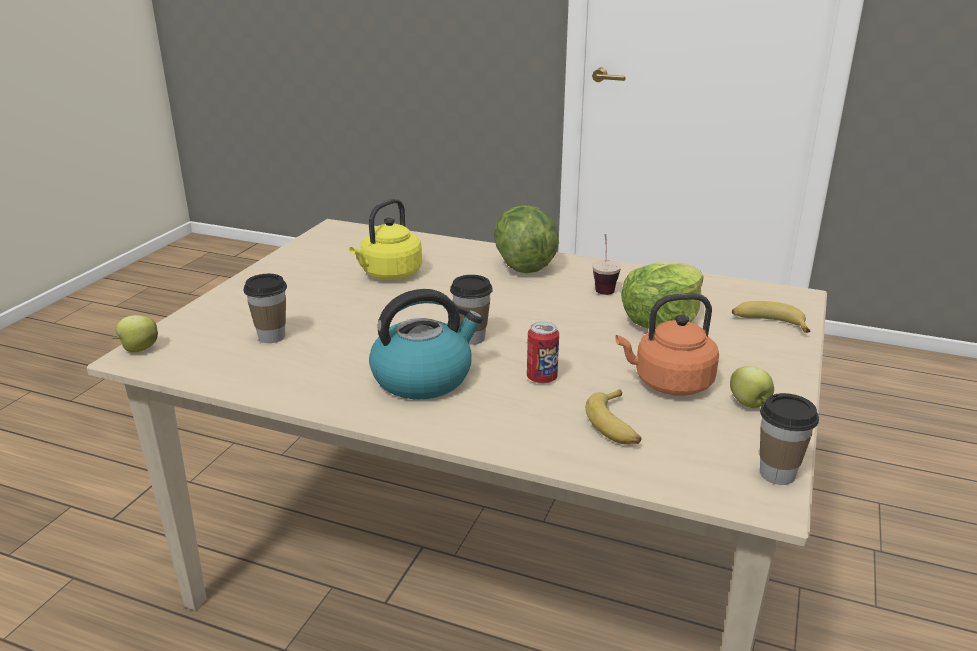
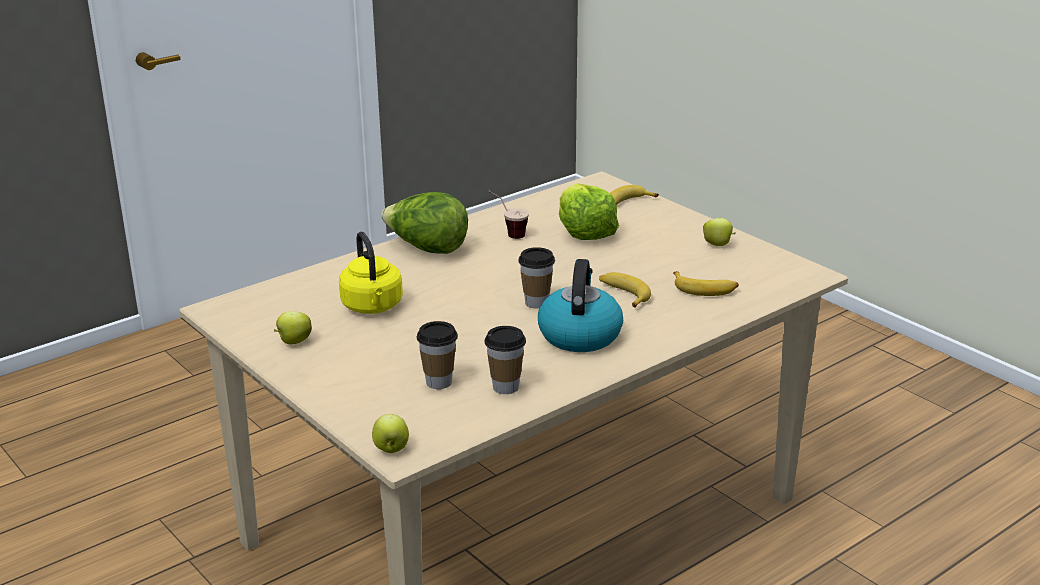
camera: 60 degrees left, 0 degrees up
(302, 265) = (293, 342): none -> apple
(541, 378) = (623, 294): can -> banana
(669, 383) = (671, 258): orange kettle -> none
(777, 474) = (792, 263): cup -> cup (506, 387)

